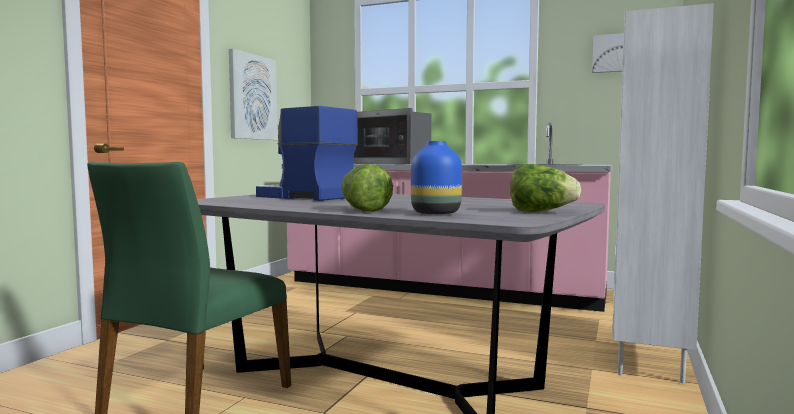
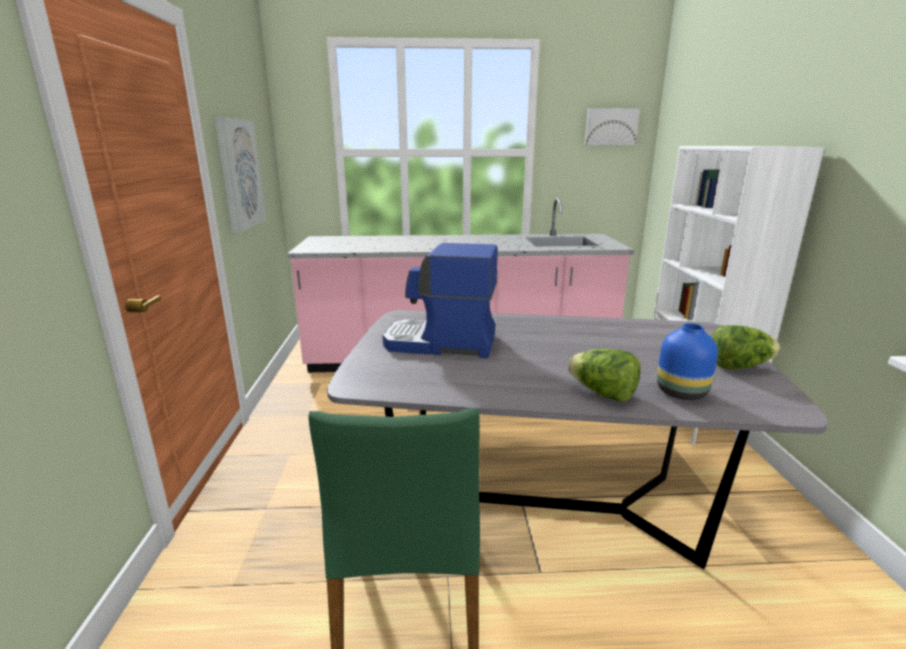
camera: 25 degrees left, 15 degrees up
(392, 163) = (409, 243): microwave -> none

